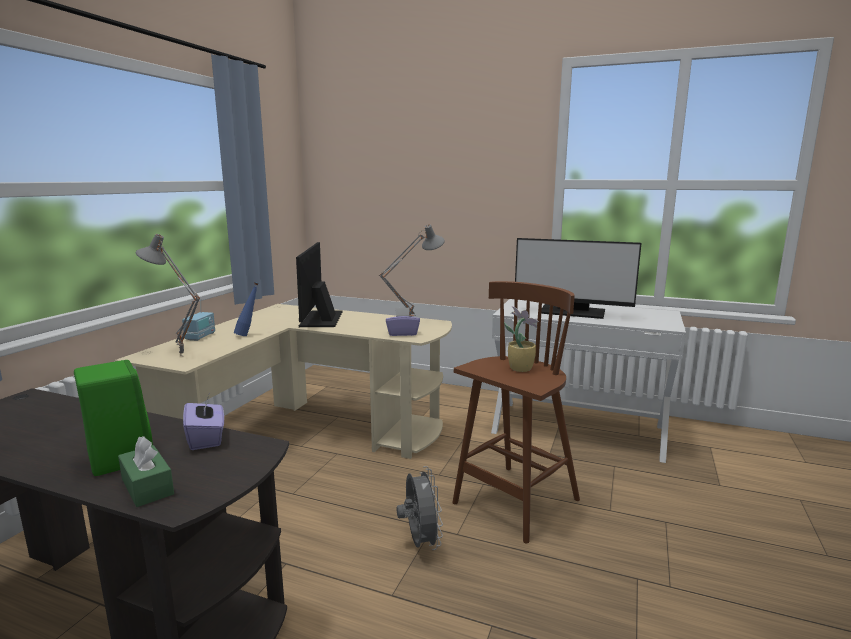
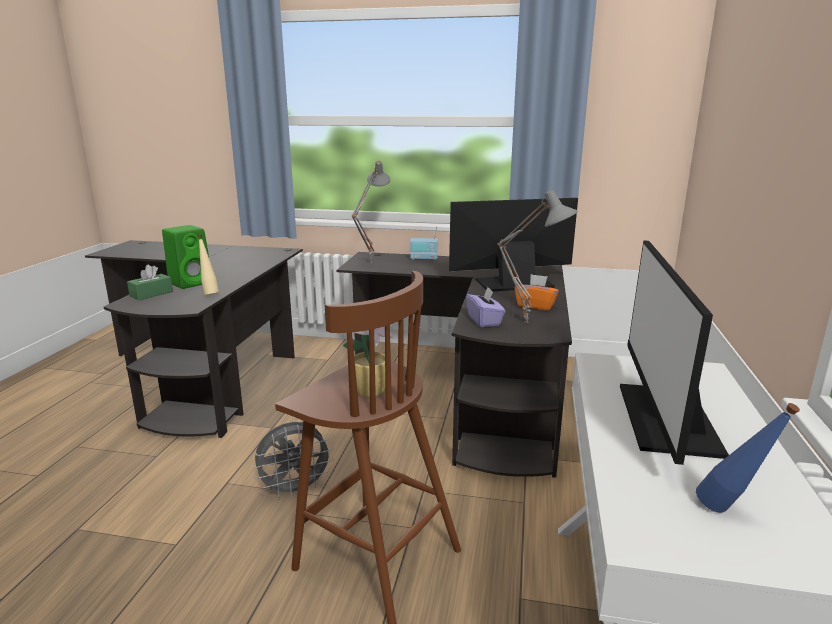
camera: 80 degrees right, 5 degrees up
(206, 438) = (209, 294): purple tissue box -> beige bottle
(248, 335) = (436, 269): blue bottle -> blue bottle (730, 513)
(306, 436) = (472, 396): beige desk -> black desk
(379, 320) = (535, 305): none -> orange tissue box

